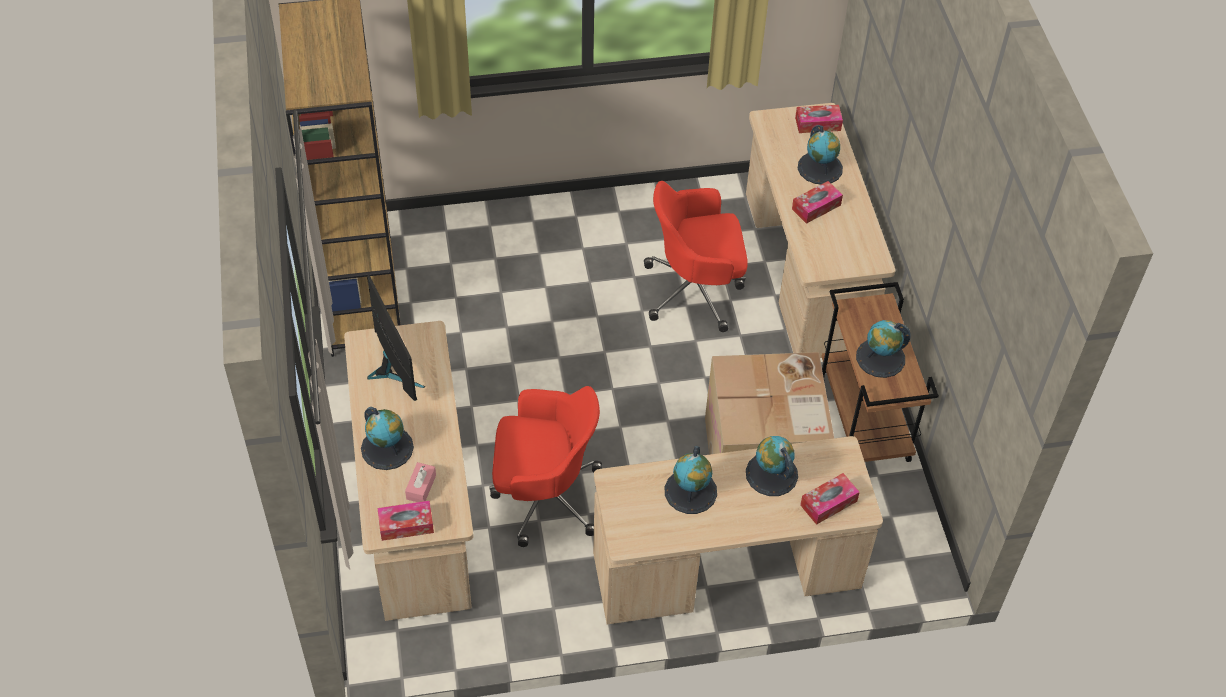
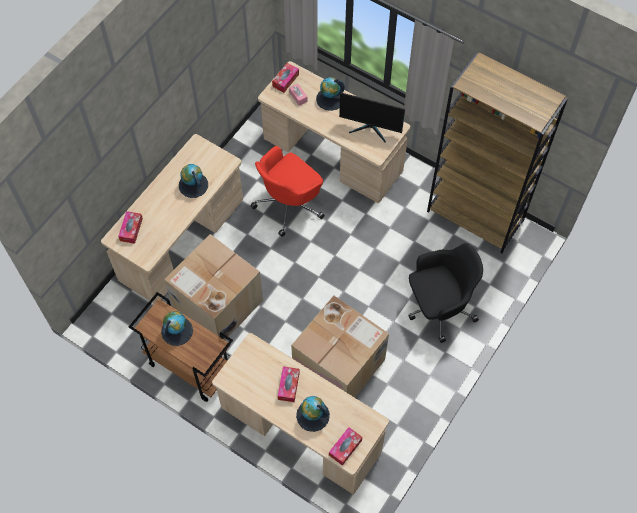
camera: 135 degrees right, 10 degrees up
(527, 254) = (438, 308): none -> black office chair
(695, 290) = (340, 365): red office chair -> cardboard box
(771, 474) = (167, 221): globe -> none

